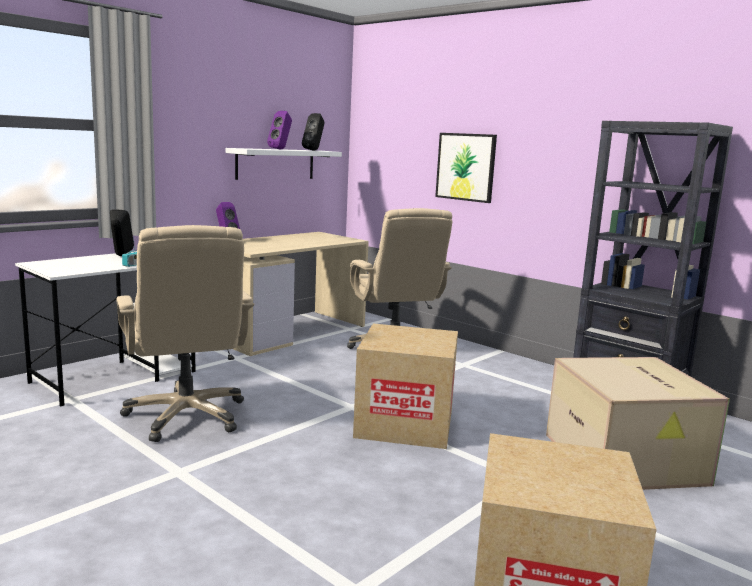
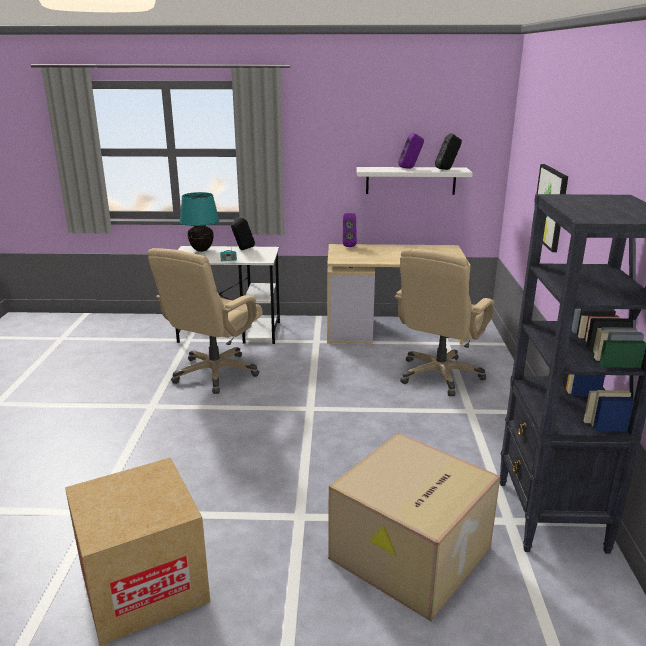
camera: 50 degrees right, 10 degrees up
(63, 262) = (201, 250): none -> turquoise table lamp
(404, 424) = (315, 437): cardboard box -> none

